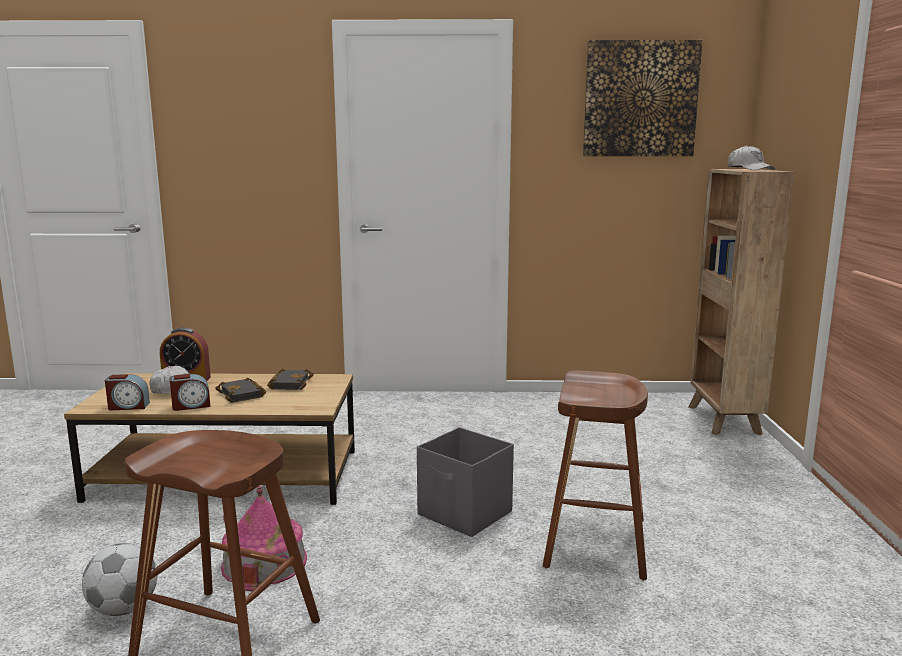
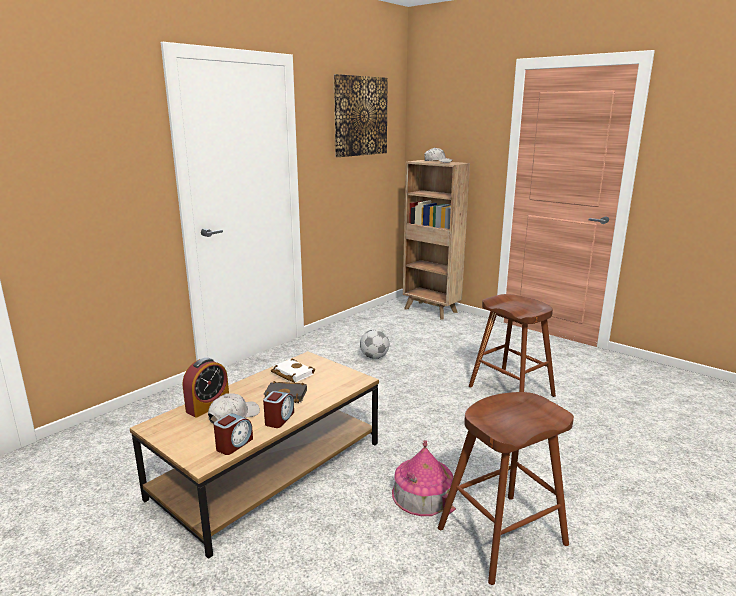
camera: 50 degrees left, 5 degrees up
(124, 608) = (423, 572): football -> football (374, 357)
(289, 383) = (291, 374): black book -> white book
(465, 514) = (442, 409): grey storage box -> none

